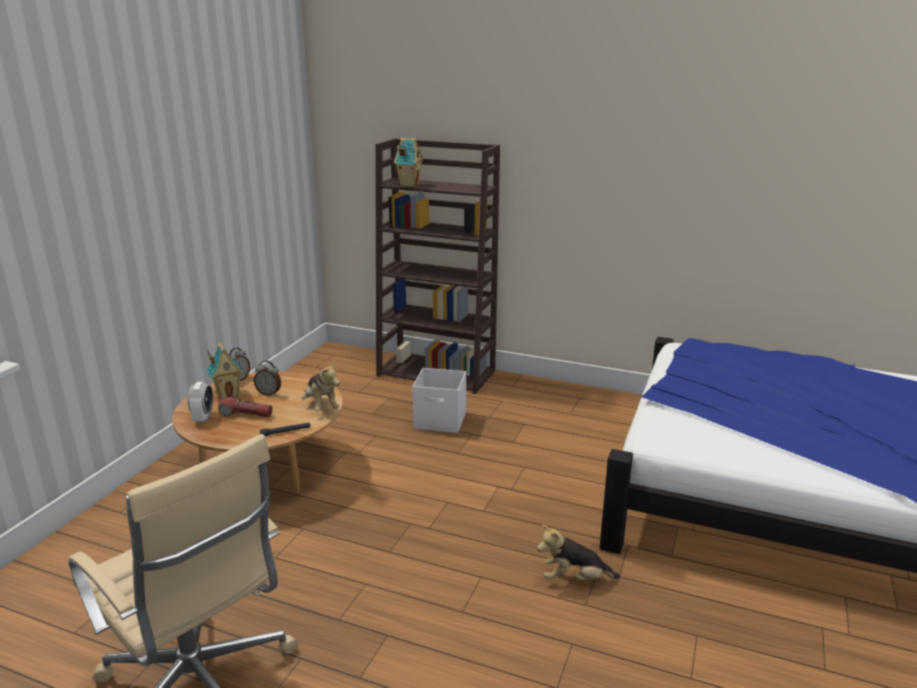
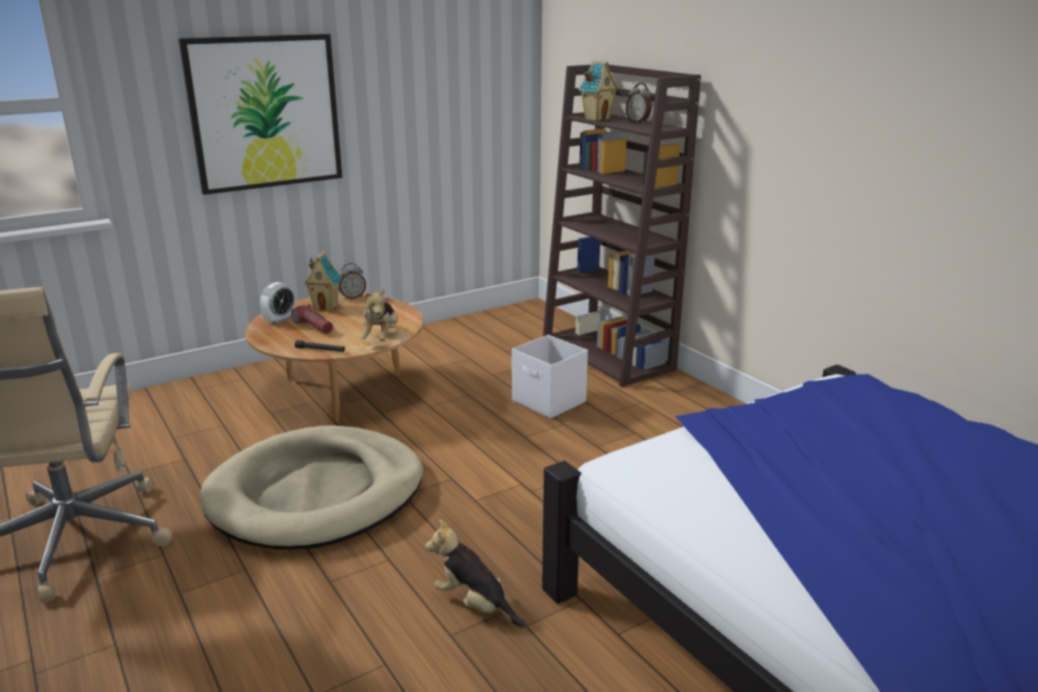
camera: 35 degrees right, 0 degrees up
(131, 219) = (265, 112): none -> picture
(269, 393) = (357, 315): alarm clock -> alarm clock (638, 122)
(362, 555) = (317, 494): none -> beige dog bed

